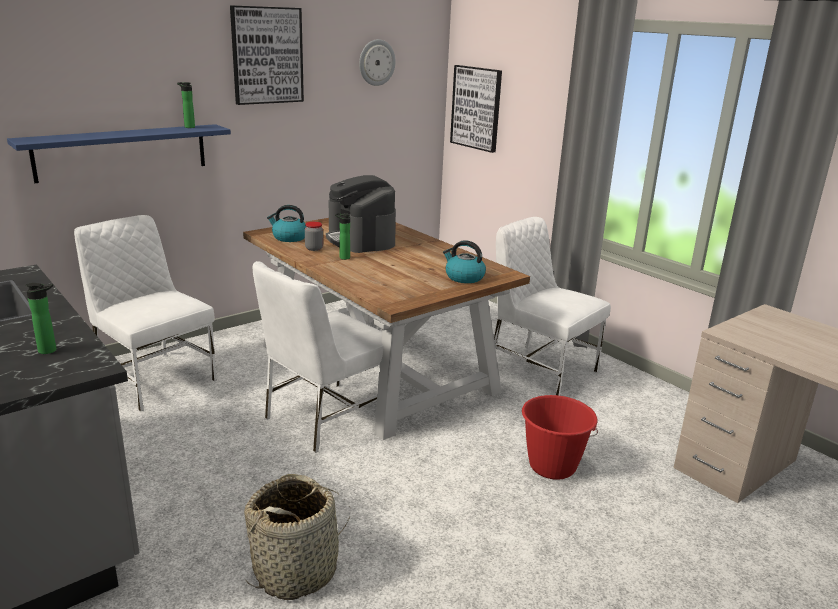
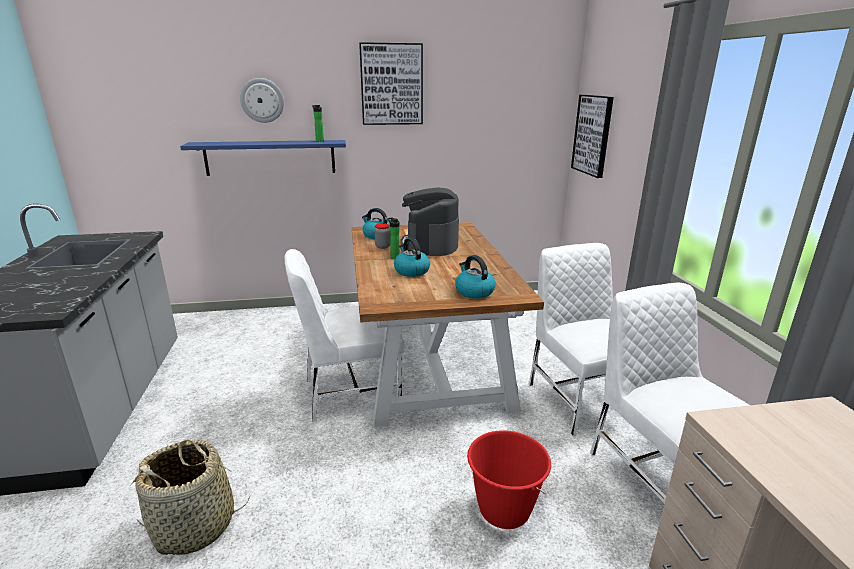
camera: 30 degrees right, 0 degrees up
(50, 350) = (54, 292): bottle -> none
(154, 378) = (269, 329): white chair -> white chair (658, 475)
(376, 62) = (498, 92): wall clock -> wall clock (262, 100)
(380, 268) = (411, 271): none -> kettle

